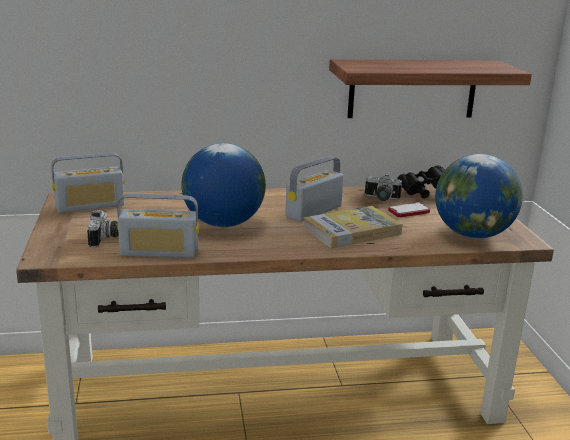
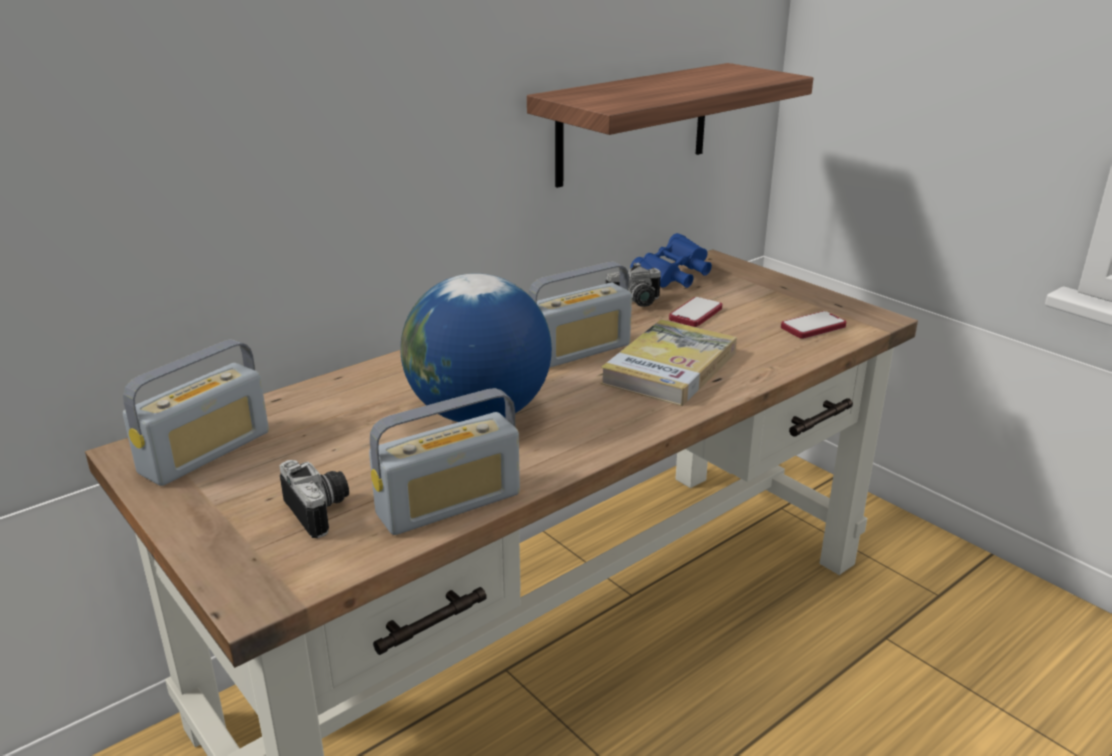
camera: 30 degrees left, 5 degrees up
(313, 211) = (578, 351): radio -> radio turned 135 degrees counterclockwise
(424, 192) = (673, 278): black binoculars -> blue binoculars
(472, 235) = (813, 327): globe -> phone

